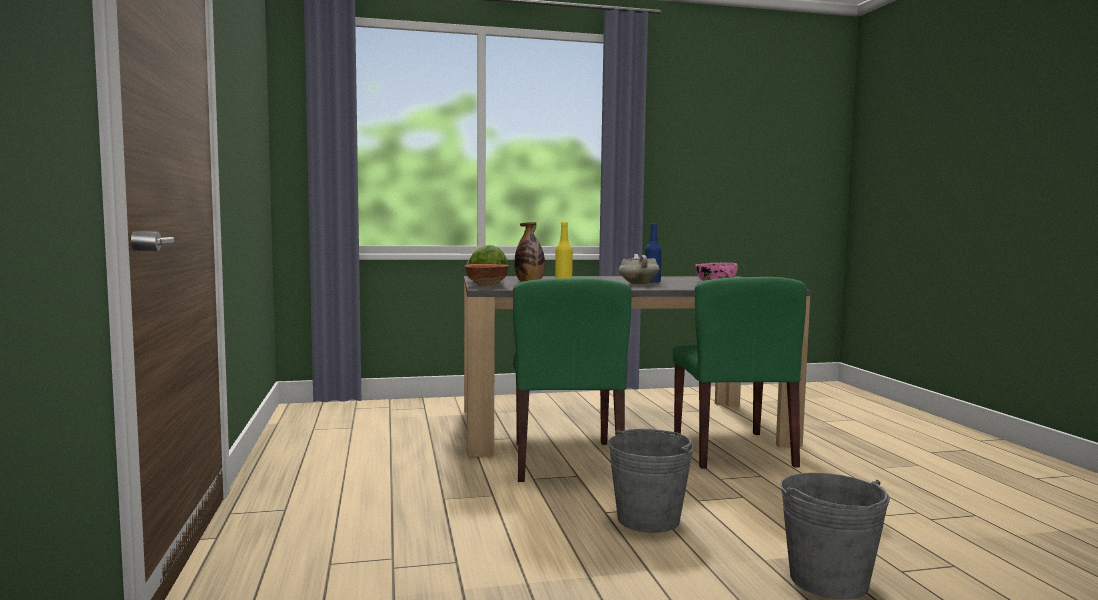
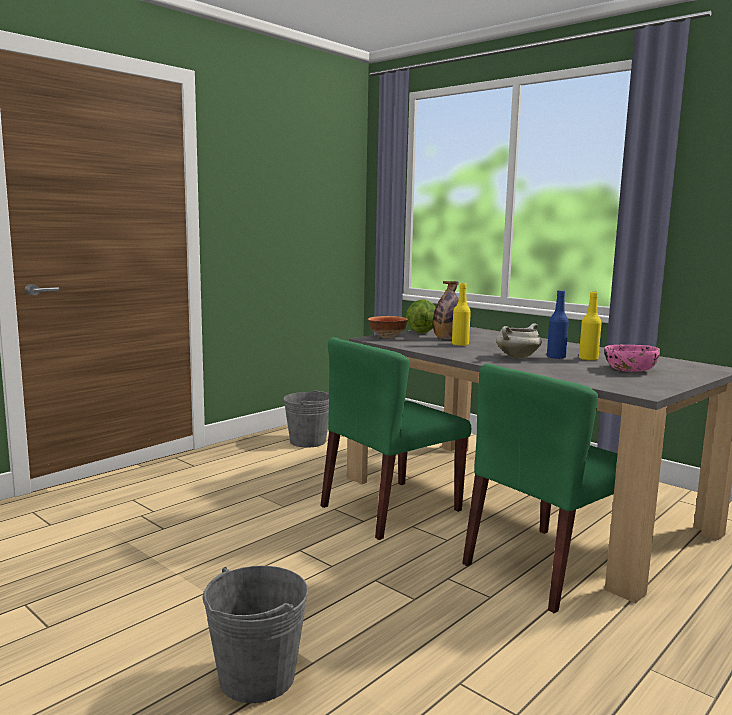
camera: 55 degrees right, 5 degrees up
(648, 519) = (304, 569): grey bucket -> grey bucket (308, 441)
(668, 281) = (588, 359): none -> yellow bottle

